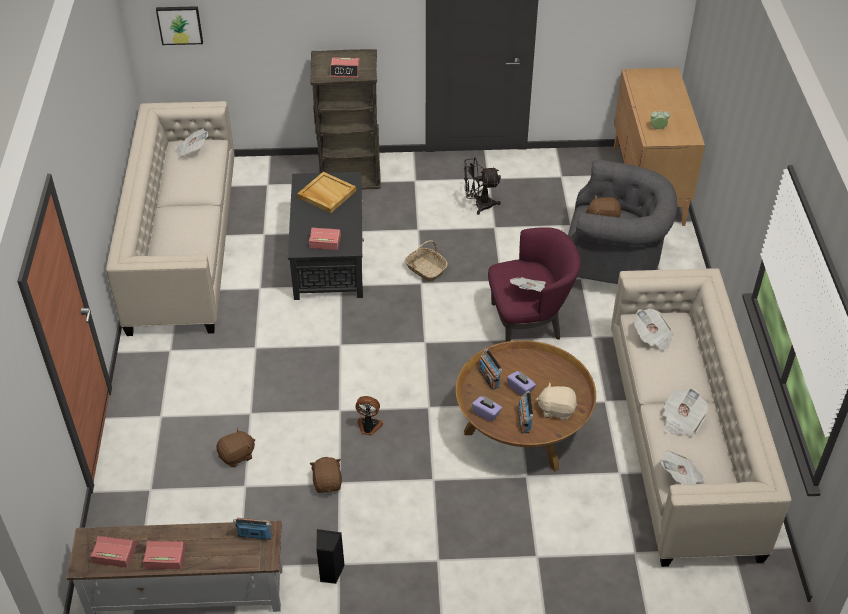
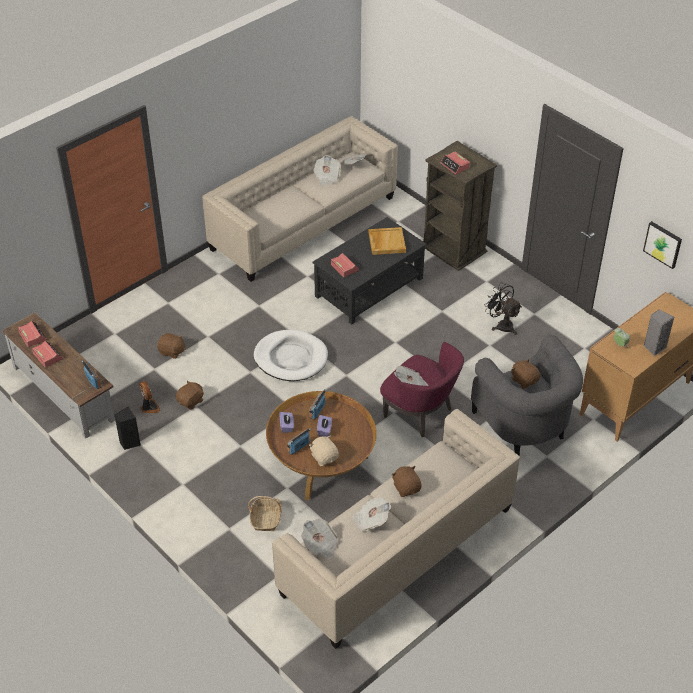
camera: 50 degrees right, 0 degrees up
(180, 24) = (389, 74): picture -> picture (663, 244)
(356, 368) = (291, 358): none -> white dog bed
(369, 427) = (250, 392): fan -> fan (149, 407)
(425, 269) = (410, 337): basket -> basket (266, 518)
(652, 338) = (432, 466): newspaper -> newspaper (327, 177)
(662, 371) = (406, 488): none -> brown plush toy
(680, 113) = (654, 347): none -> grey speaker

